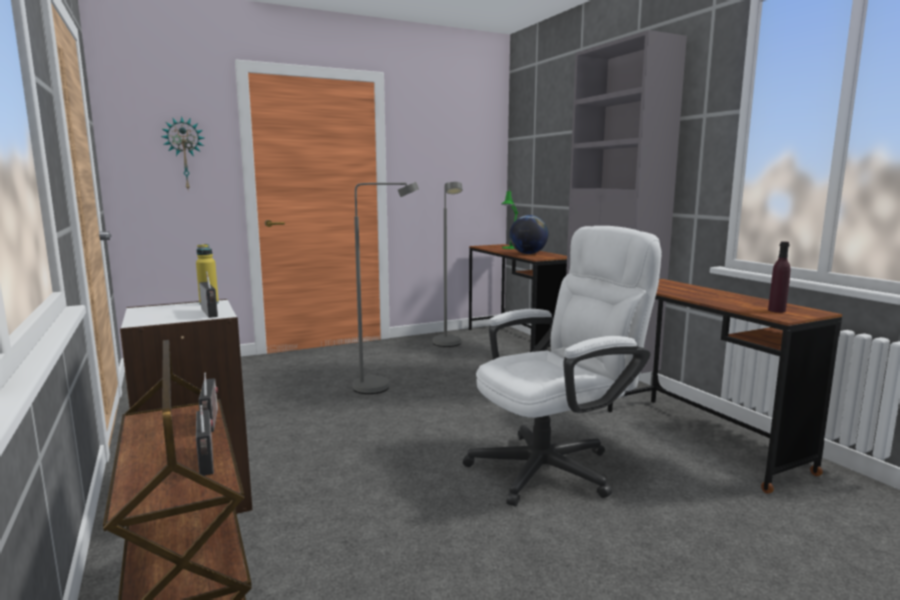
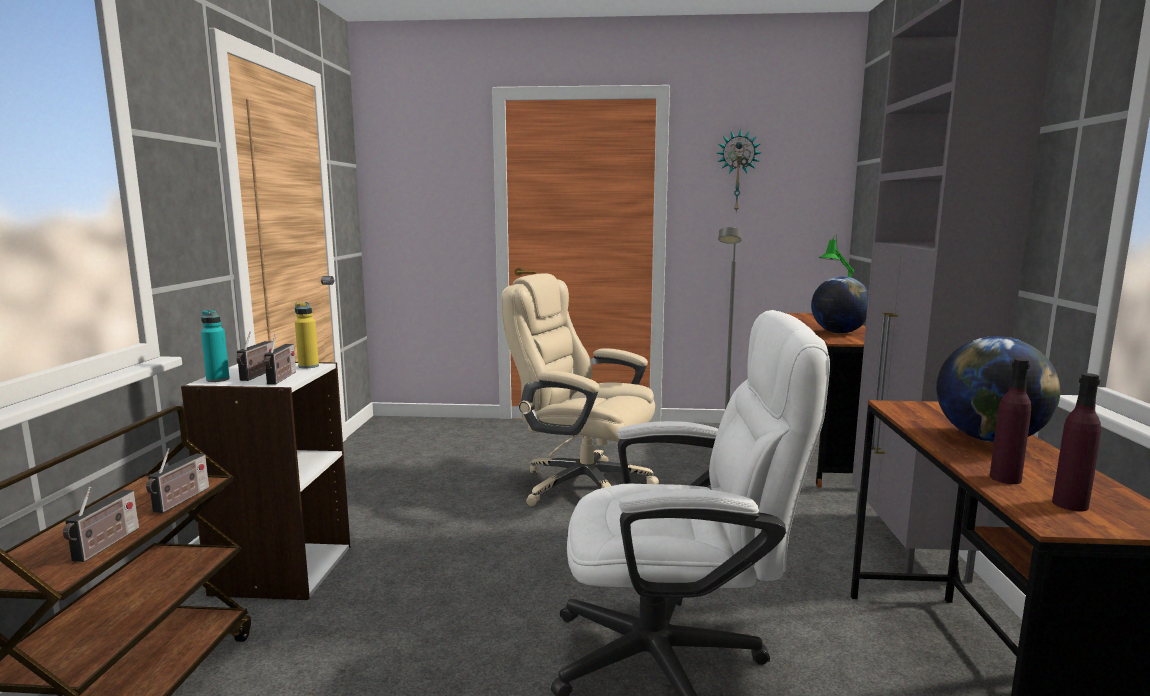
camera: 30 degrees right, 0 degrees up
(146, 320) = (218, 379): none -> turquoise bottle
(177, 314) = (257, 375): none -> radio
(184, 154) = (437, 194): wall clock -> wall clock (737, 171)
(381, 387) = (582, 486): grey floor lamp -> beige office chair
(701, 292) = (989, 439): none -> globe
(737, 305) = (1005, 478): none -> purple bottle

